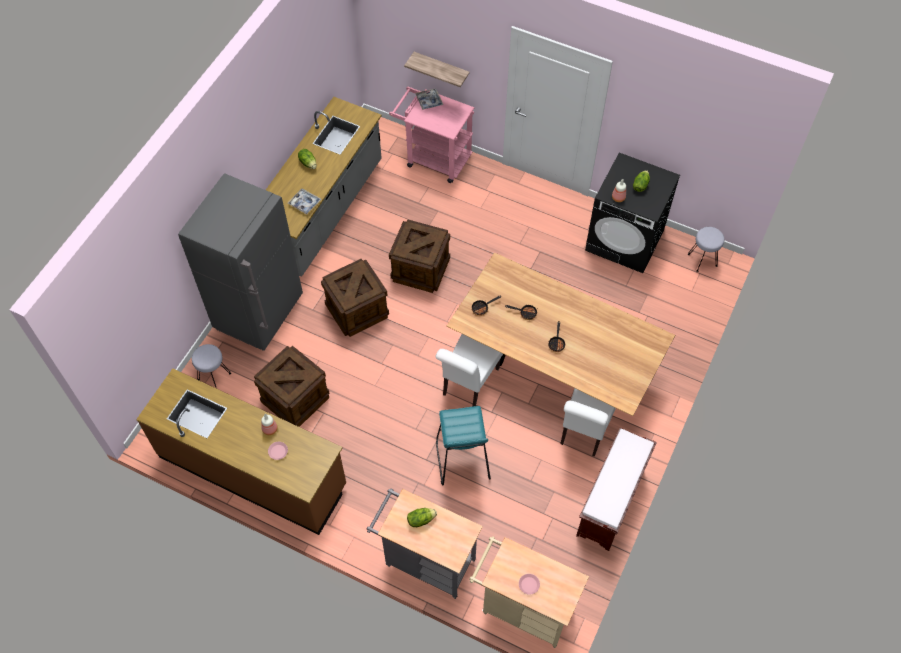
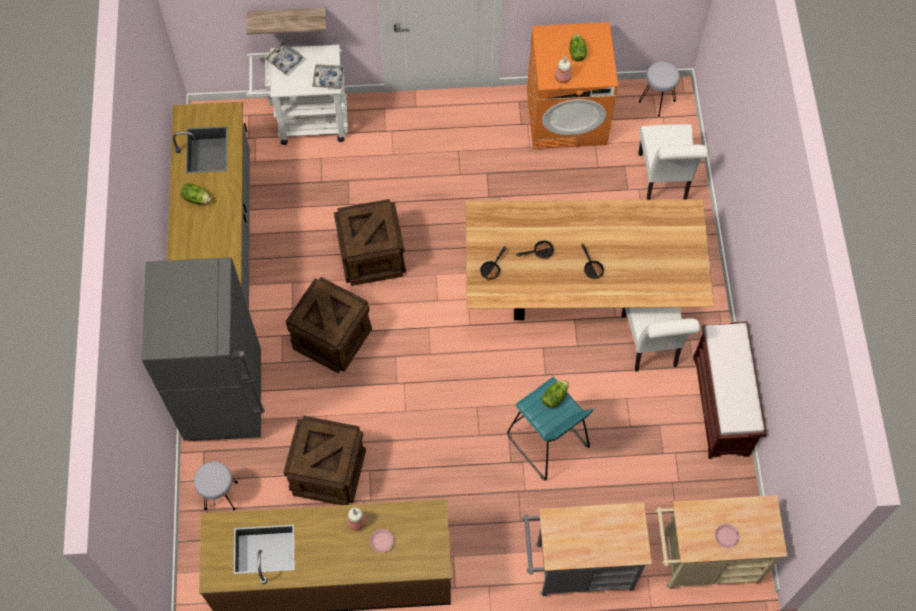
camera: 30 degrees left, 5 degrees up
(304, 203) = (224, 247): tray -> tray (328, 79)
(421, 519) = (578, 530): lettuce -> lettuce (554, 397)
(433, 158) = (305, 121): pink cart -> white cart
(468, 384) = (503, 357): white chair -> white chair (663, 181)
(625, 240) = (567, 117): black washing machine -> orange washing machine

